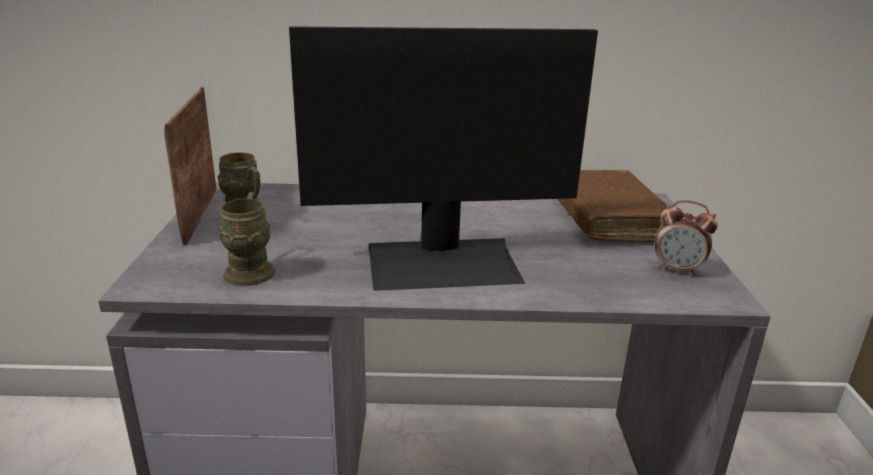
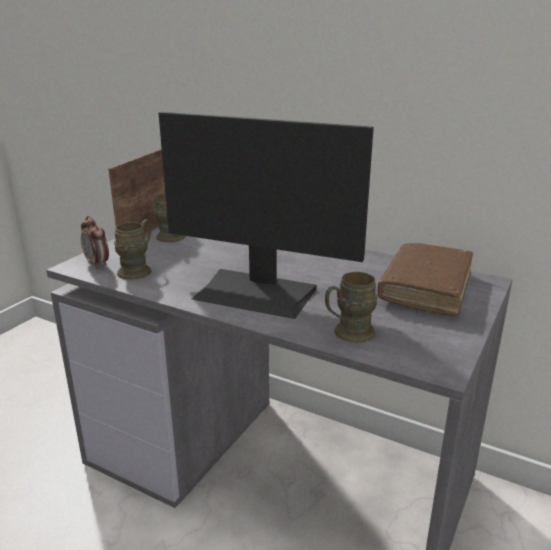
camera: 30 degrees right, 0 degrees up
(599, 286) = (348, 334): none -> brown mug
(677, 269) = (431, 338): alarm clock -> alarm clock (97, 264)

